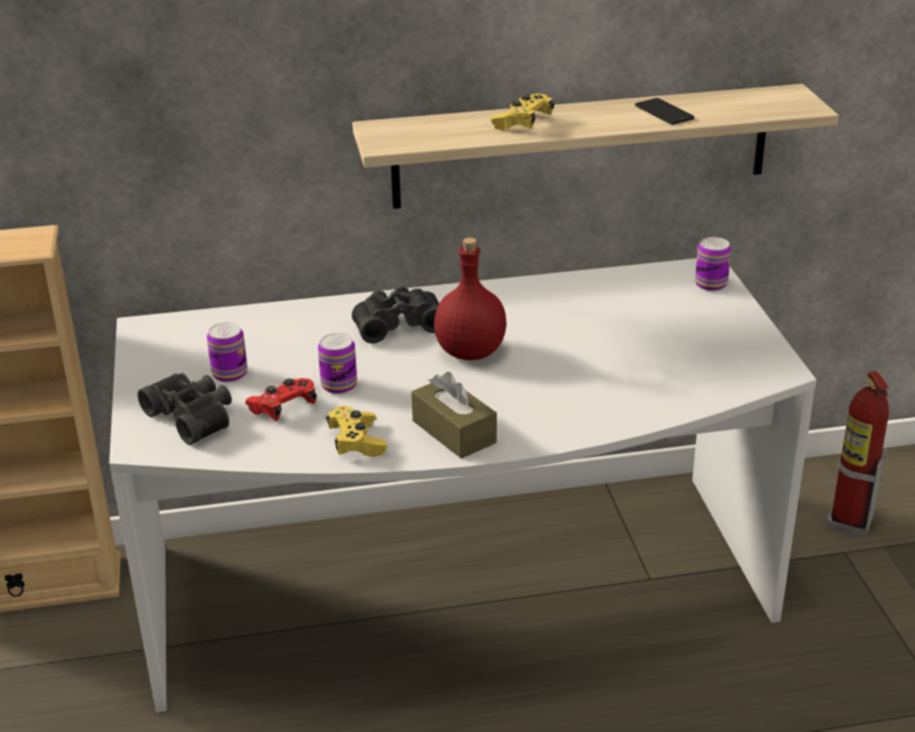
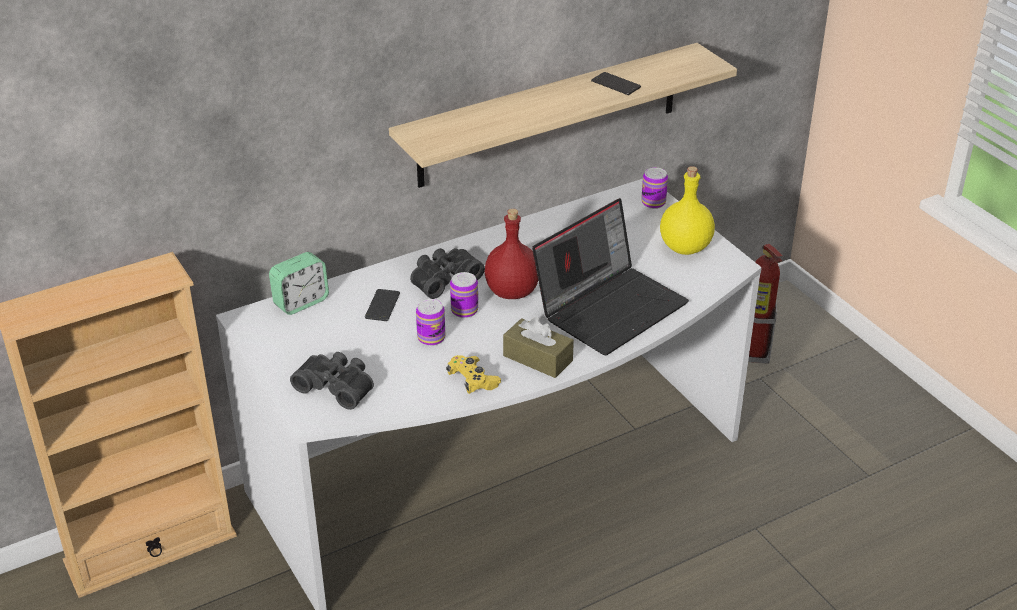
camera: 20 degrees left, 5 degrees up
(217, 321) = (301, 302): none -> alarm clock
(230, 374) = (341, 345): can -> can (464, 310)
(283, 408) = (401, 365): red game controller -> none
(306, 340) = (382, 305): none -> phone
(523, 123) = (520, 110): yellow game controller -> none
(584, 390) = (610, 307): none -> laptop
(723, 339) = (685, 247): none -> yellow bottle

